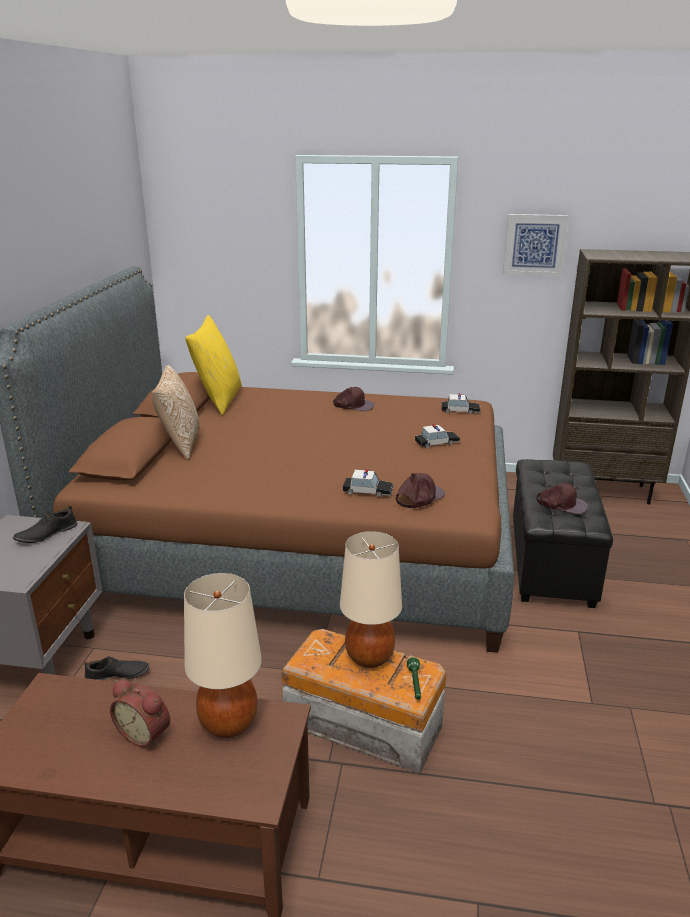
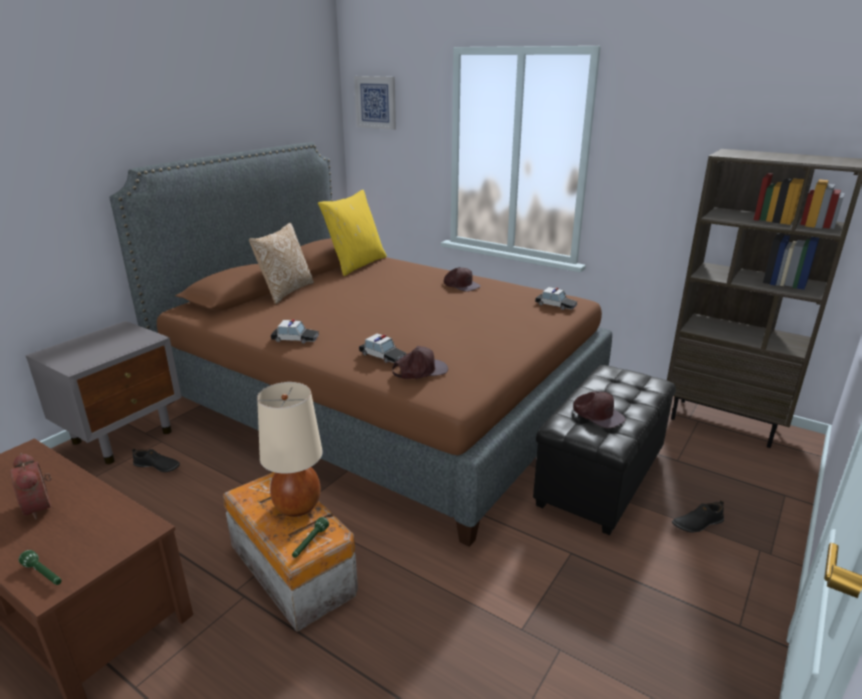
camera: 25 degrees right, 0 degrees up
(46, 534) = (132, 339): black shoe -> black shoe (697, 523)
(229, 723) = (101, 519): beige table lamp -> none
(236, 789) = (44, 575): none -> green flashlight
(437, 443) = (498, 328): toy car -> toy car (295, 339)
(535, 244) = (674, 142): picture -> picture (376, 102)

